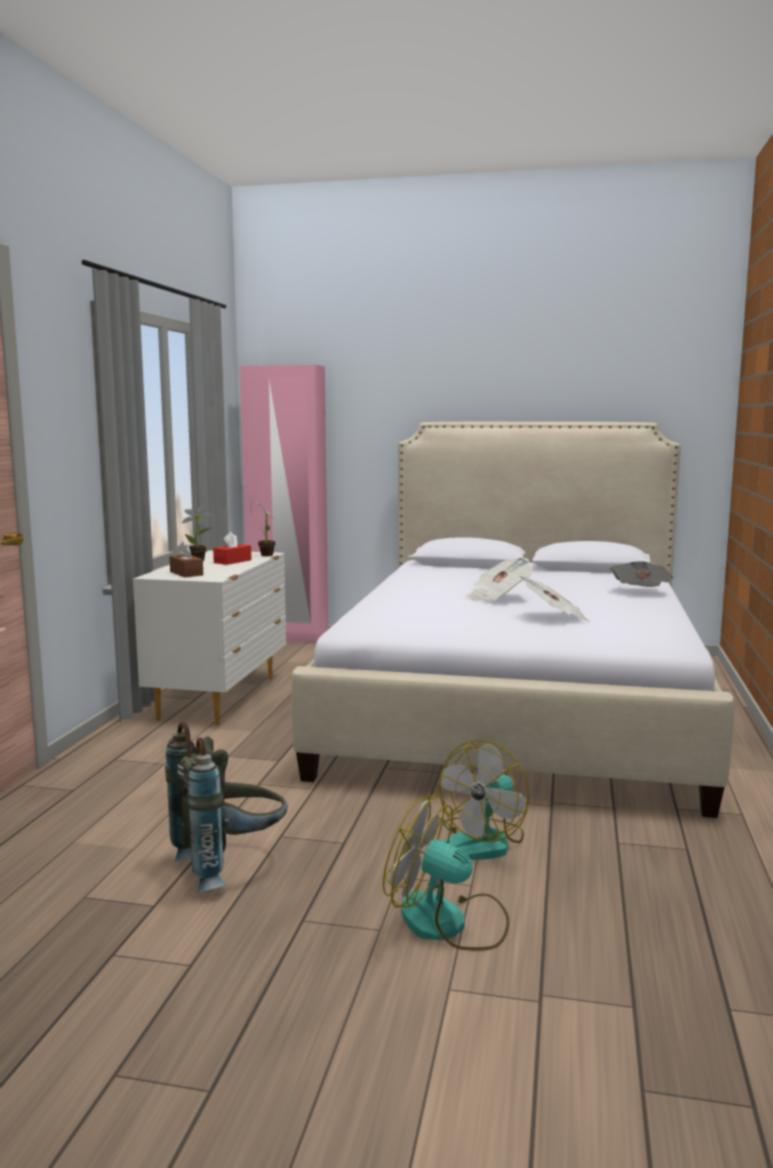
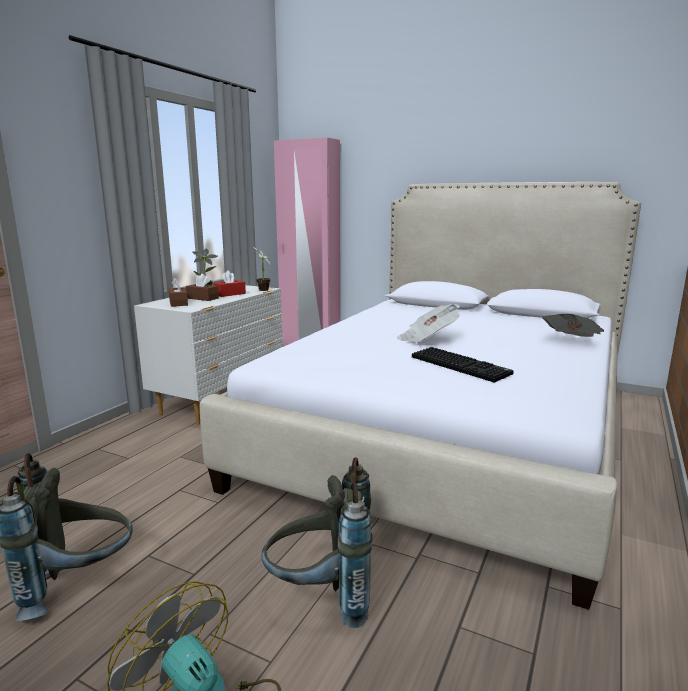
camera: 15 degrees right, 5 degrees up
(206, 567) = (202, 298): none -> brown tissue box
(483, 841) = (321, 598): fan -> grey backpack
(554, 617) = (461, 365): newspaper -> keyboard

